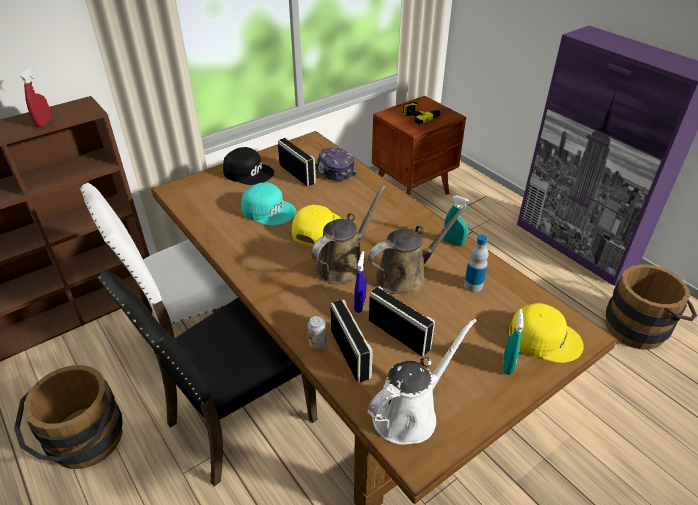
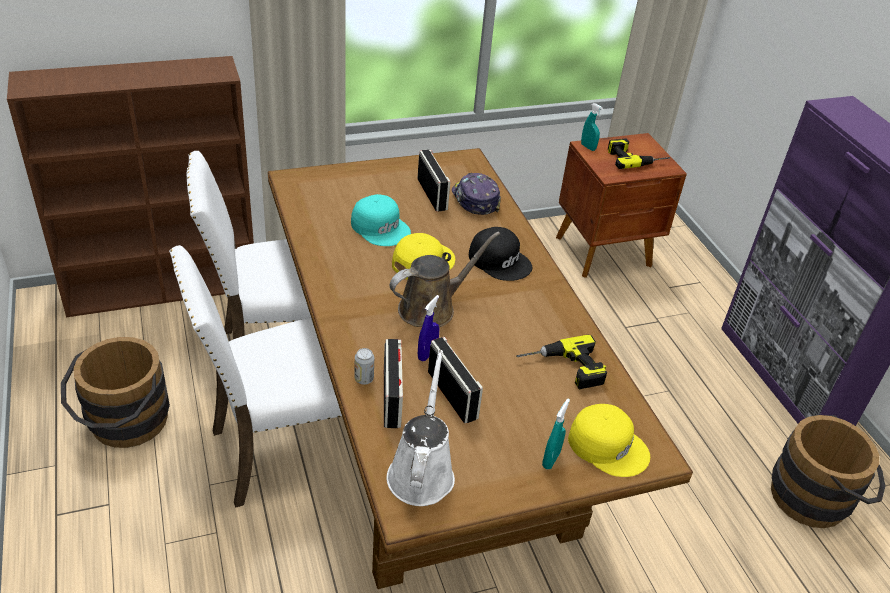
camera: 15 degrees right, 0 degrees up
(44, 123) = (174, 77): red spray bottle -> none
(237, 421) = (284, 451): black chair -> white chair
(248, 172) = (379, 179): black cap -> black cap (500, 260)
(405, 276) = (493, 338): brown watering can -> none
(409, 413) = (421, 471): white watering can -> white watering can turned 60 degrees counterclockwise
(453, 242) = (567, 317): turquoise spray bottle -> turquoise spray bottle (588, 147)
(473, 285) = (562, 369): bottle -> power drill

